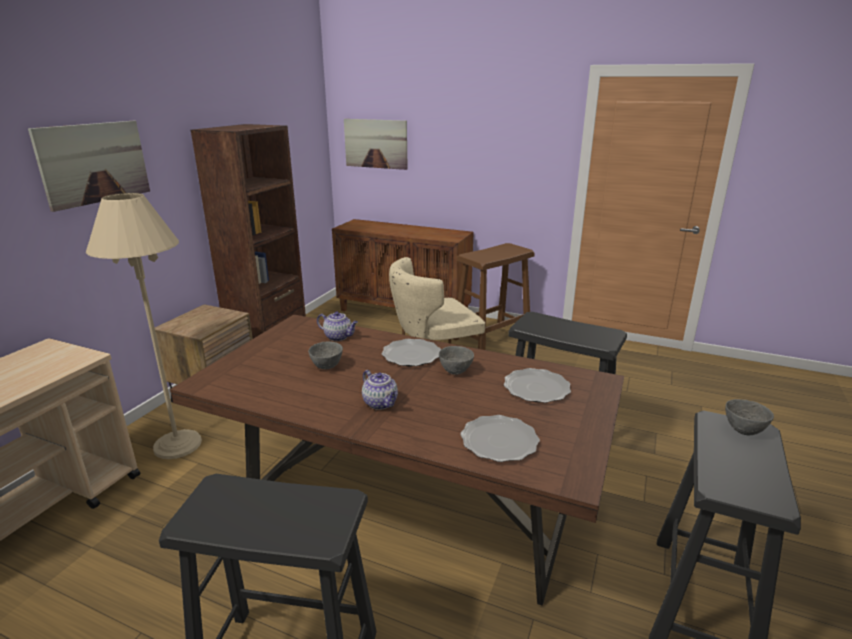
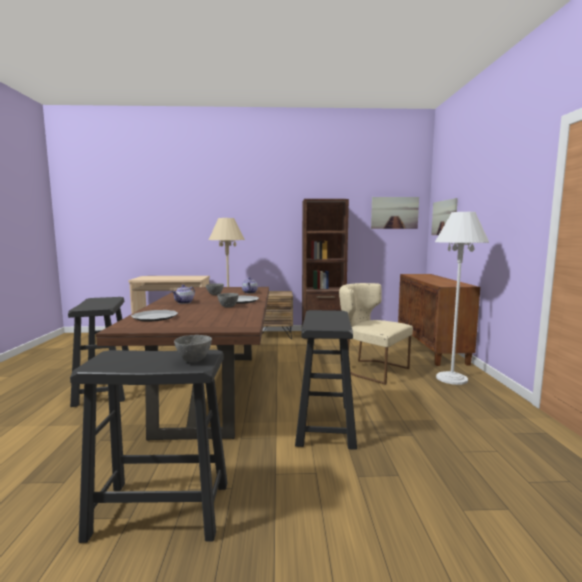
camera: 65 degrees right, 15 degrees down
(94, 163) = (248, 211): picture -> picture (394, 213)
(491, 337) = (451, 378): brown stool -> white floor lamp
(536, 388) = (220, 318): plate -> none

